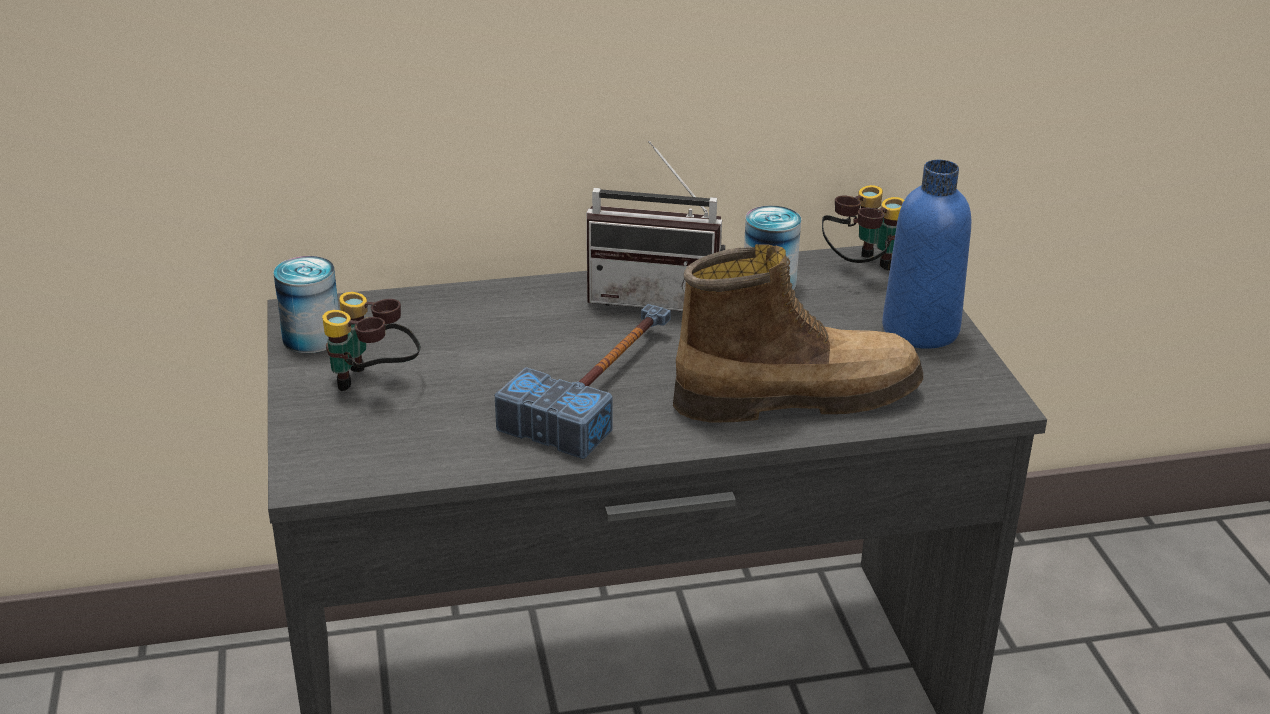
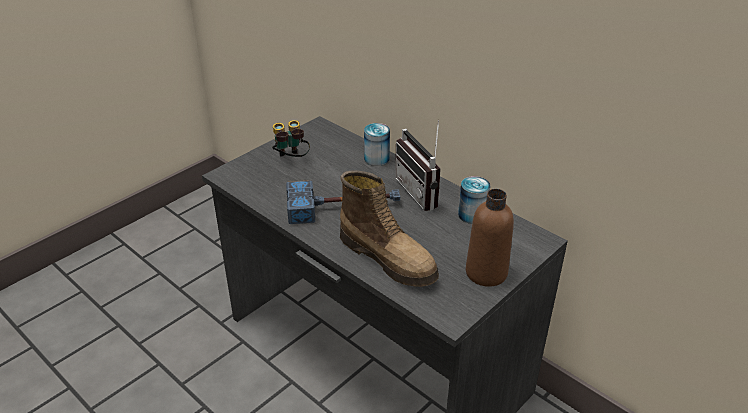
camera: 55 degrees right, 5 degrees up
(312, 337) = (305, 135): can -> can (376, 158)
(860, 268) = (518, 235): binoculars -> none
(920, 330) = (486, 273): blue bottle -> brown bottle

